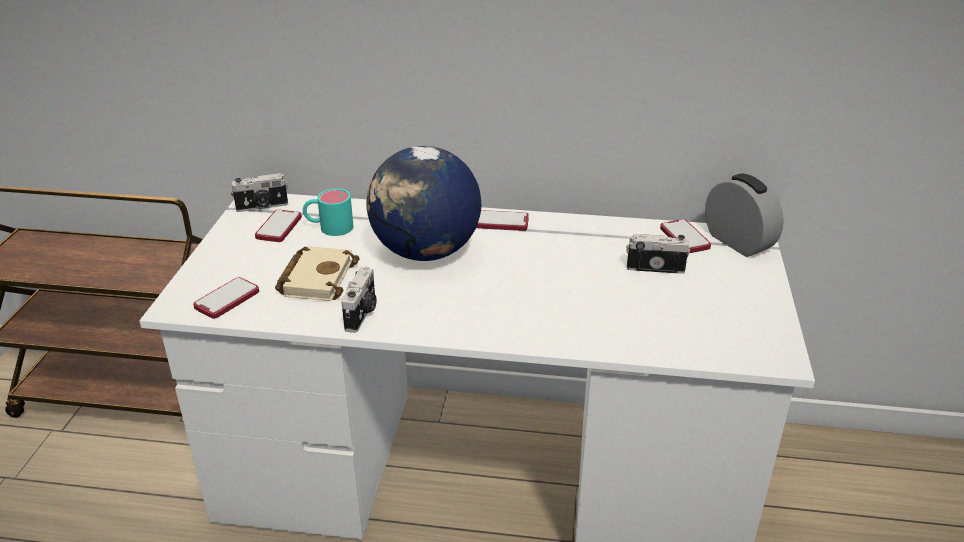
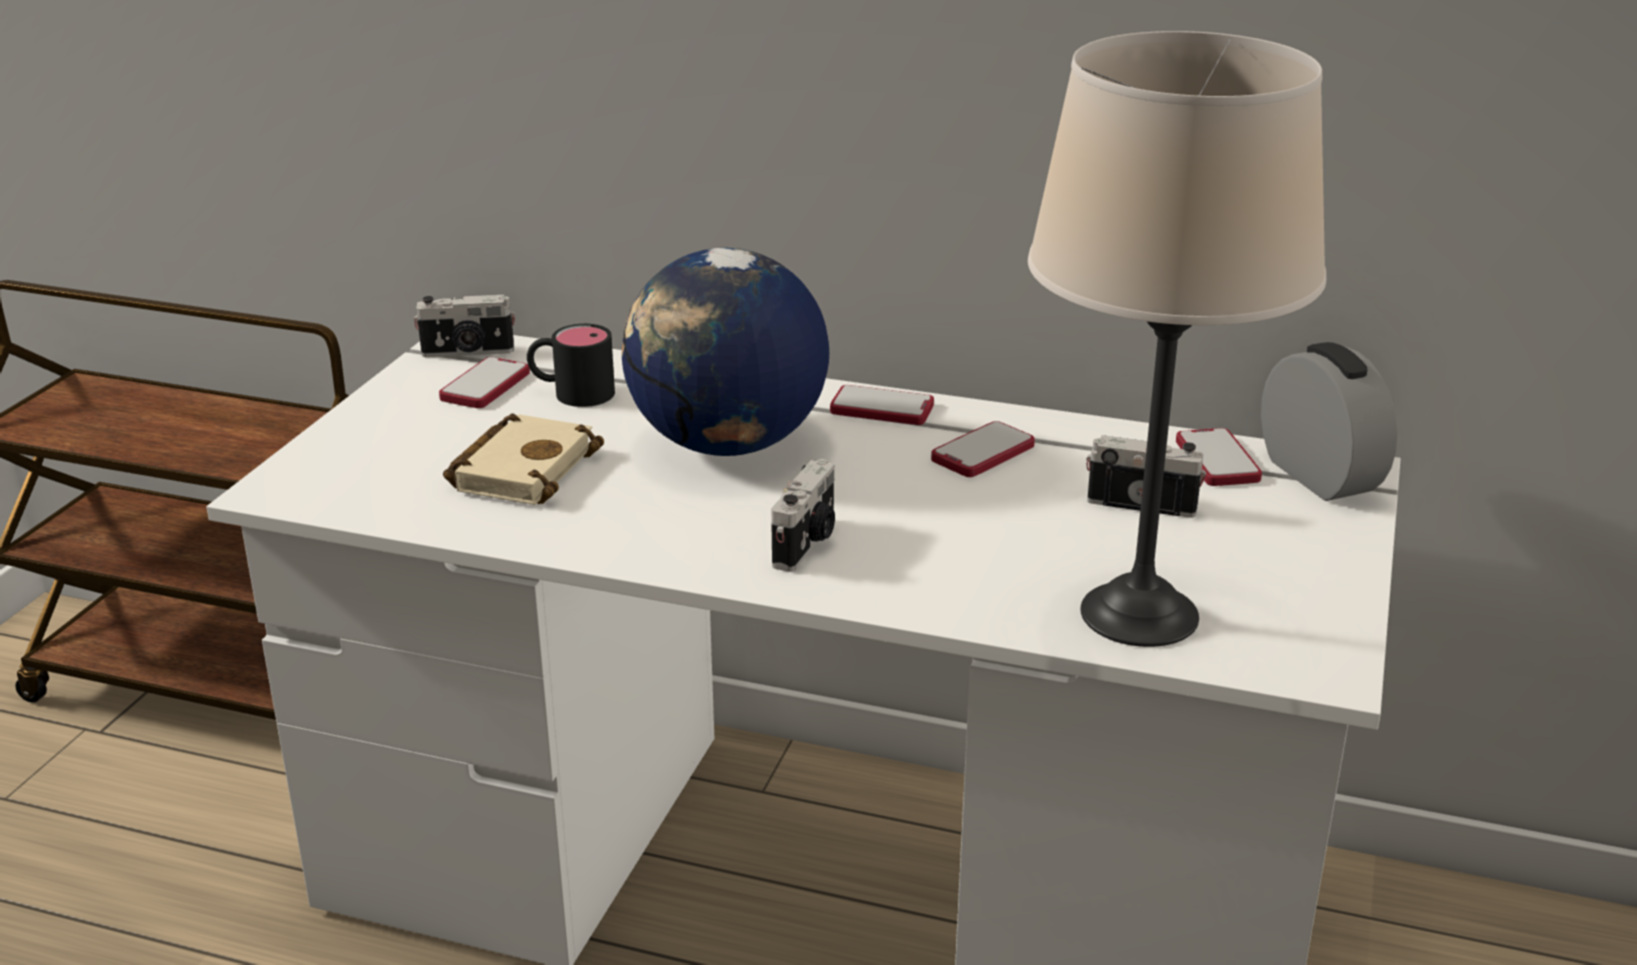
camera: 10 degrees right, 5 degrees down
(227, 299) = (360, 488): phone -> phone (983, 453)
(329, 227) = (571, 392): turquoise mug -> black mug
(362, 314) = (582, 530): camera -> camera (807, 544)
(676, 335) = (1140, 615): none -> beige table lamp

